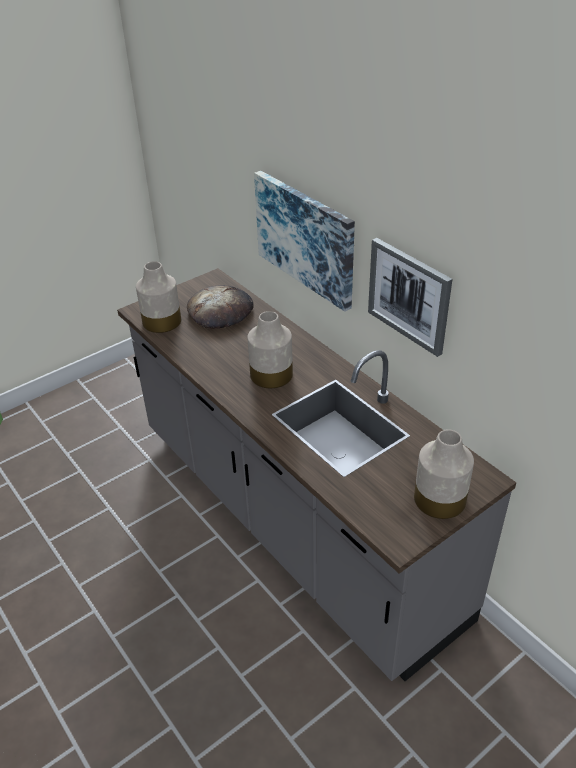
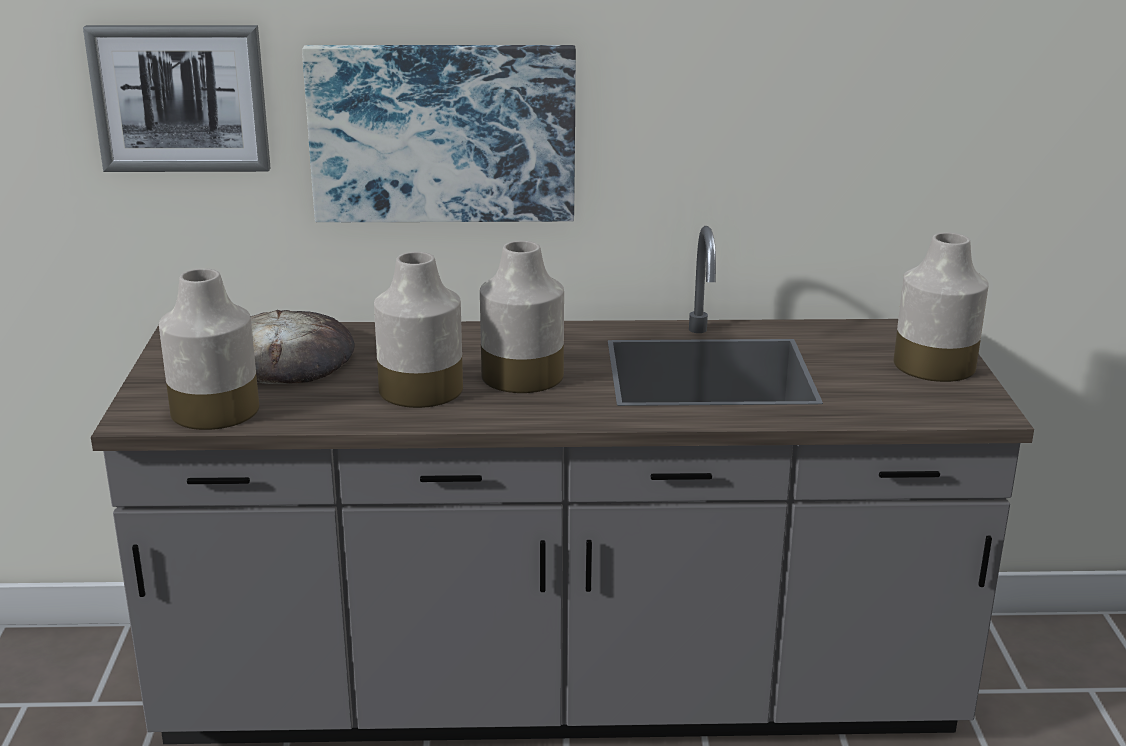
camera: 55 degrees left, 15 degrees down
(230, 356) = (421, 388): none -> beige vase
(409, 295) = (707, 125): picture -> picture (180, 98)

